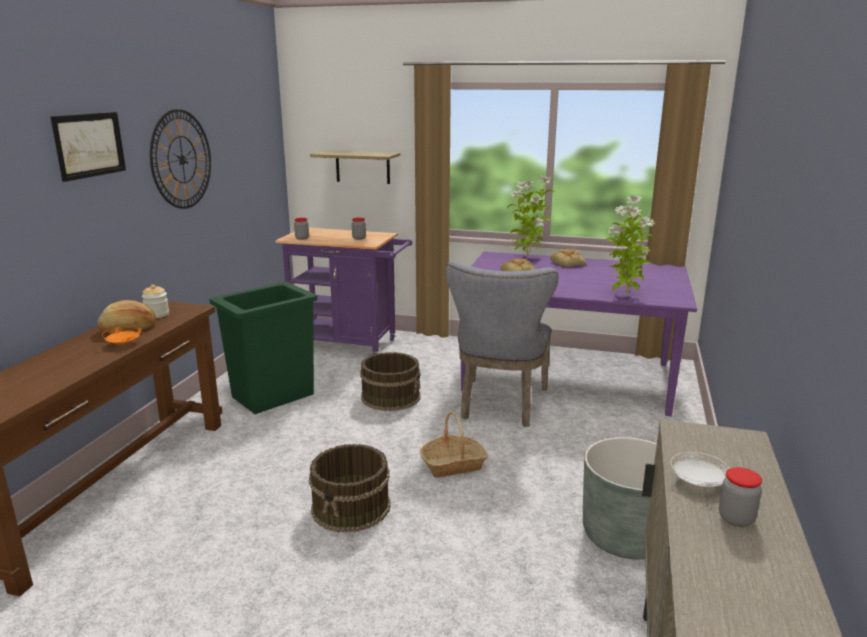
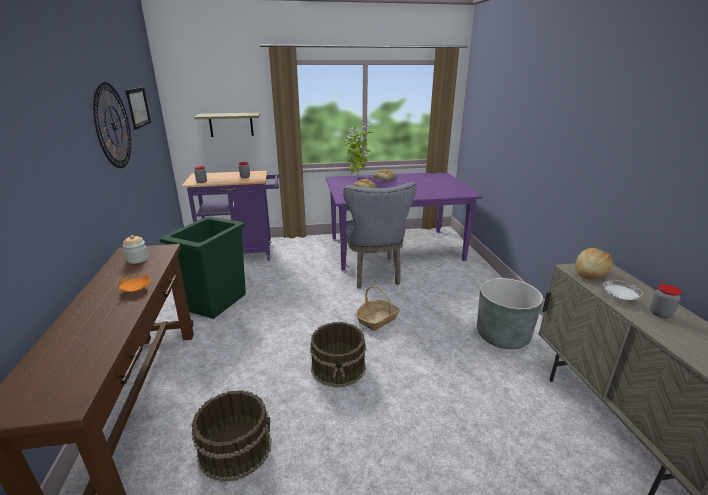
camera: 25 degrees left, 5 degrees up
(89, 145) = (55, 116): picture -> picture (138, 107)
(128, 329) = (125, 276): bread -> bread (589, 272)
(391, 397) = (301, 284): brown bucket -> brown bucket (235, 448)
(625, 296) = (440, 194): potted plant -> none

